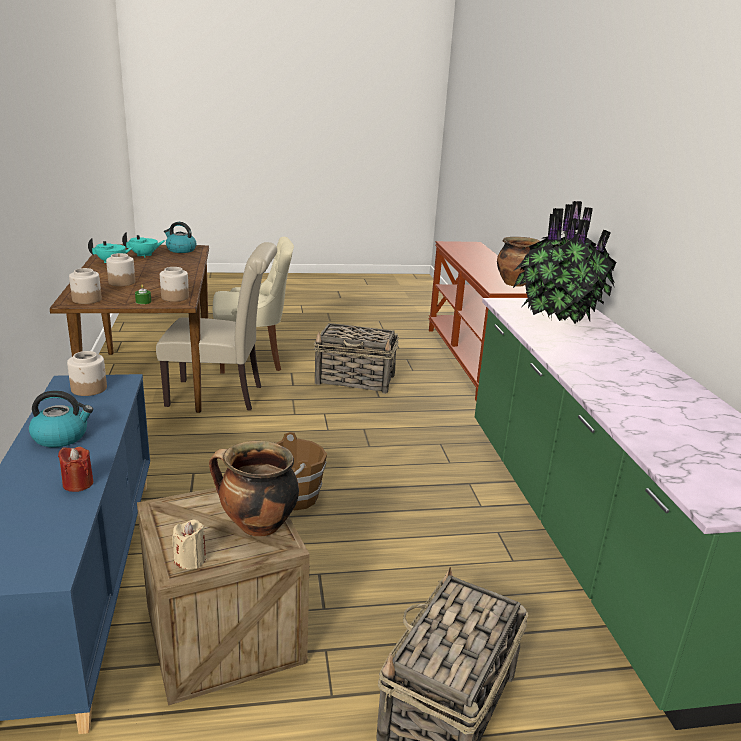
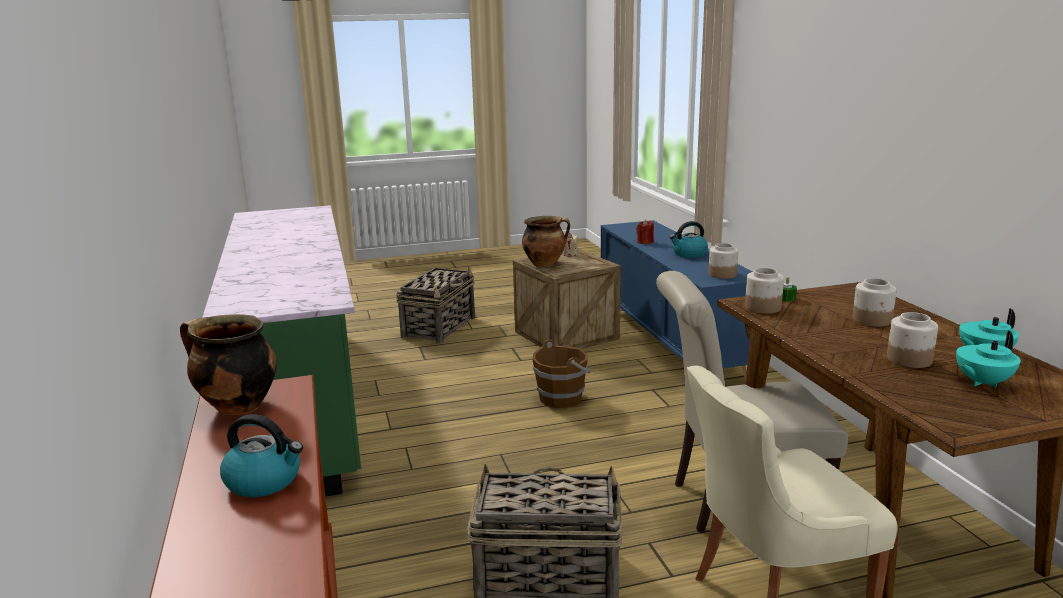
camera: 175 degrees right, 5 degrees down
(87, 299) = (849, 293): jar -> jar (908, 360)
(180, 250) = (965, 413): kettle -> kettle (265, 481)
(556, 315) = (276, 292): potted plant -> none

